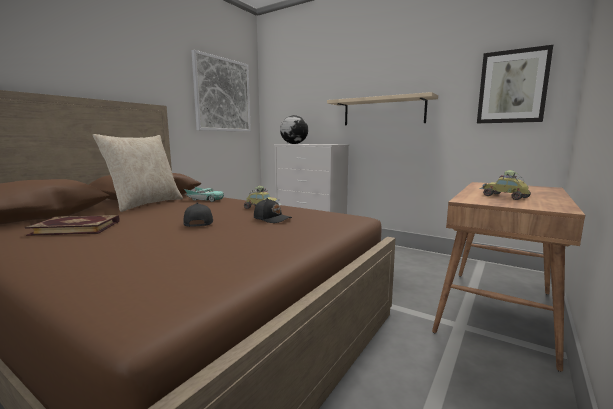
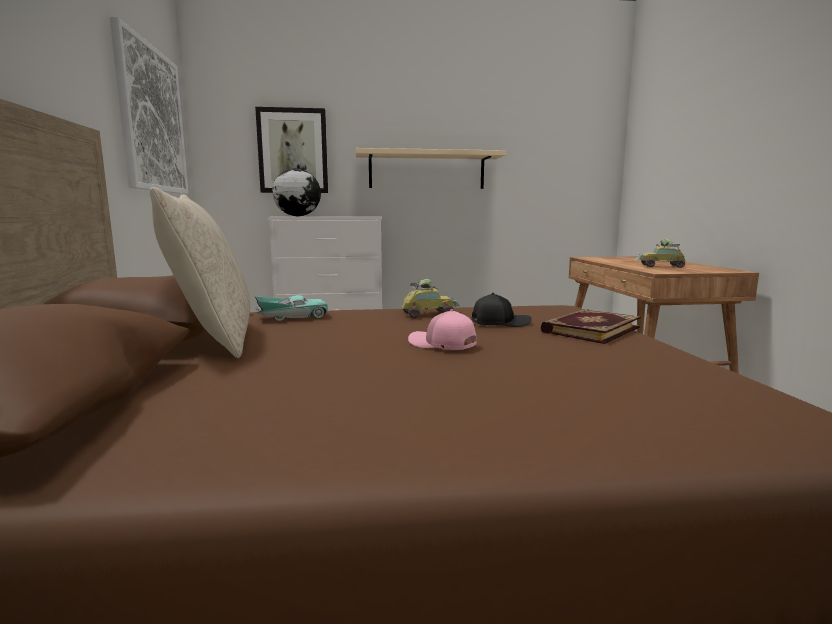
camera: 40 degrees left, 0 degrees up
(77, 228) = (282, 397): book -> book (589, 329)
(198, 223) = (442, 345): black cap -> pink cap
(512, 87) = (570, 152): picture -> picture (293, 151)

